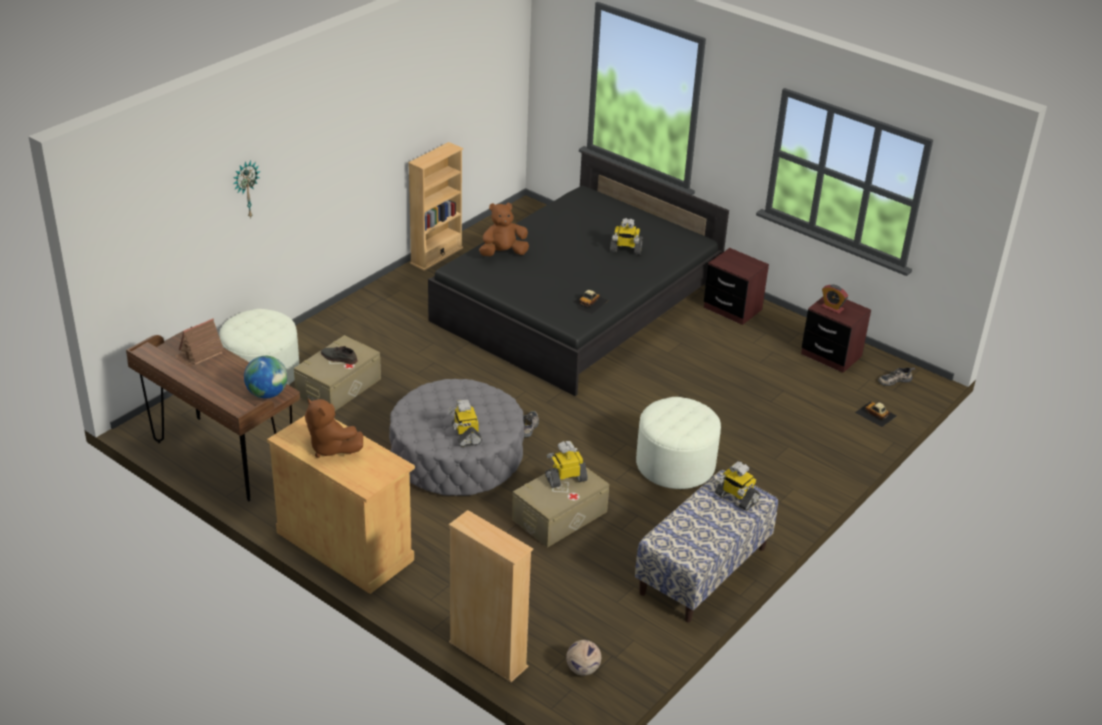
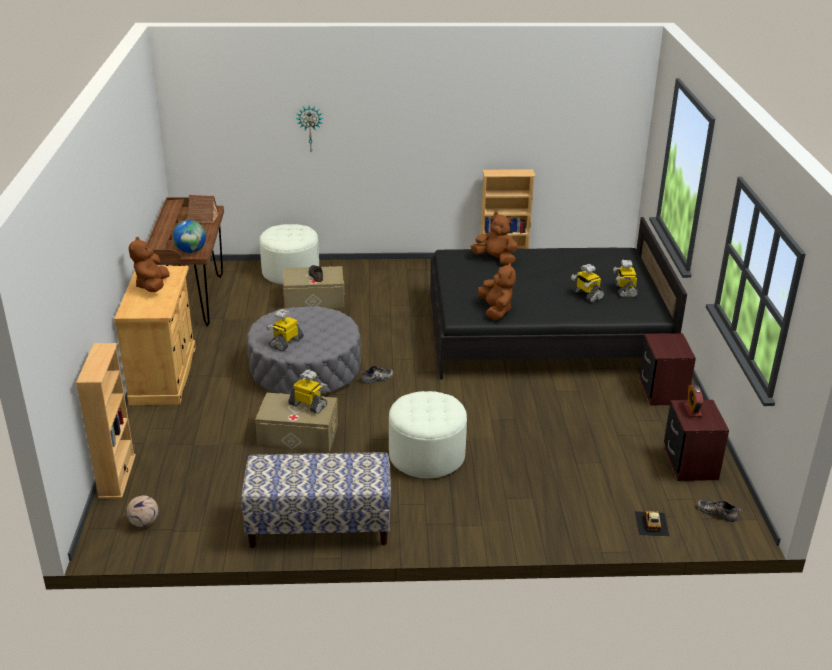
camera: 50 degrees right, 5 degrees down
(589, 302) = (496, 311): toy car -> brown plush toy
(736, 498) = (359, 474): toy robot -> toy robot (625, 290)

